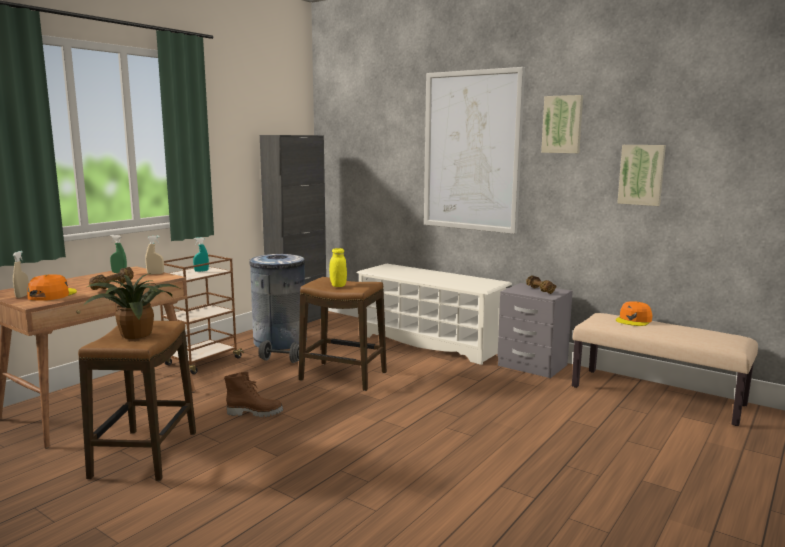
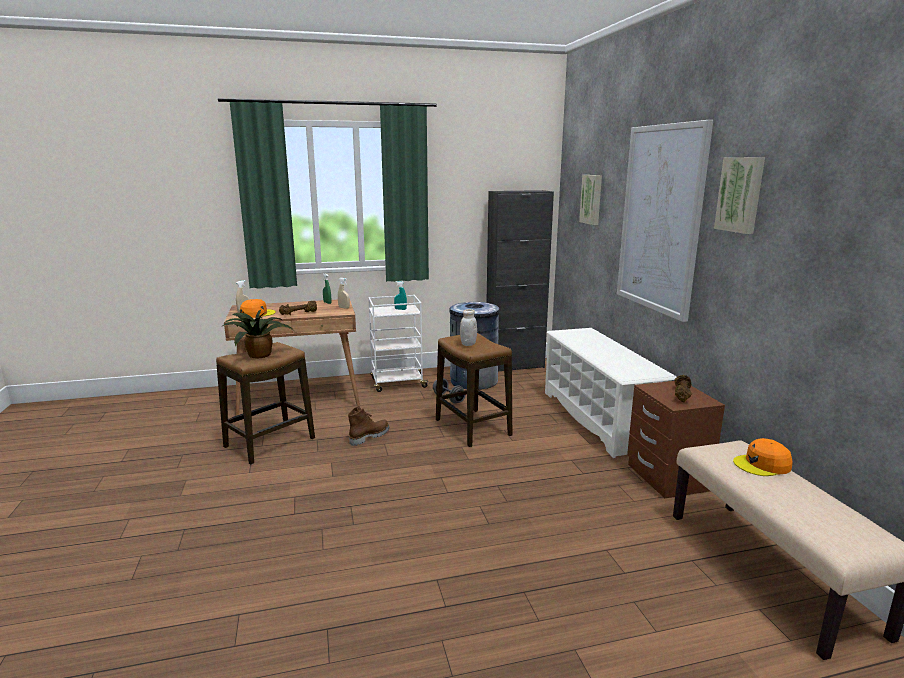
camera: 40 degrees right, 5 degrees up
(202, 362) = (397, 383): brown cart -> white cart
(255, 413) = (369, 436): brown boot -> brown boot turned 90 degrees counterclockwise
(338, 285) = (468, 344): yellow jar -> white jar
(532, 365) = (667, 477): grey nightstand -> brown nightstand
(641, 174) = (815, 273): picture -> picture (592, 199)

